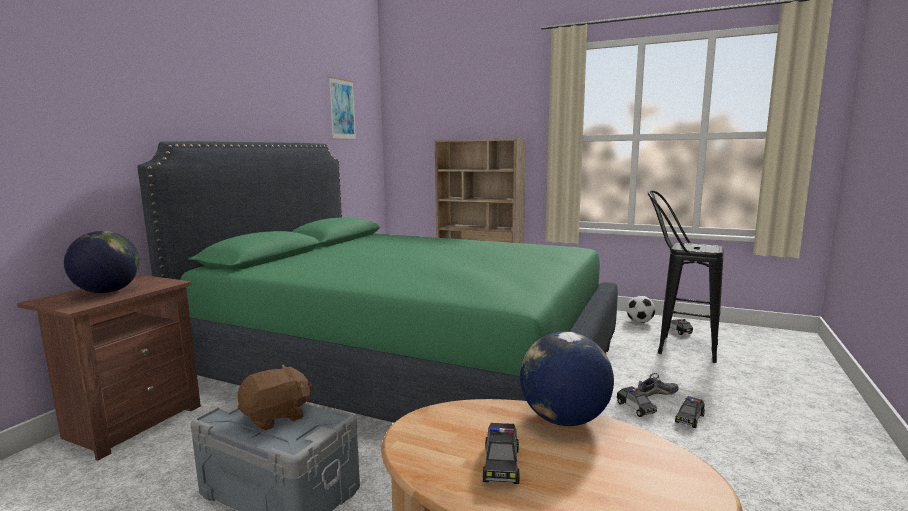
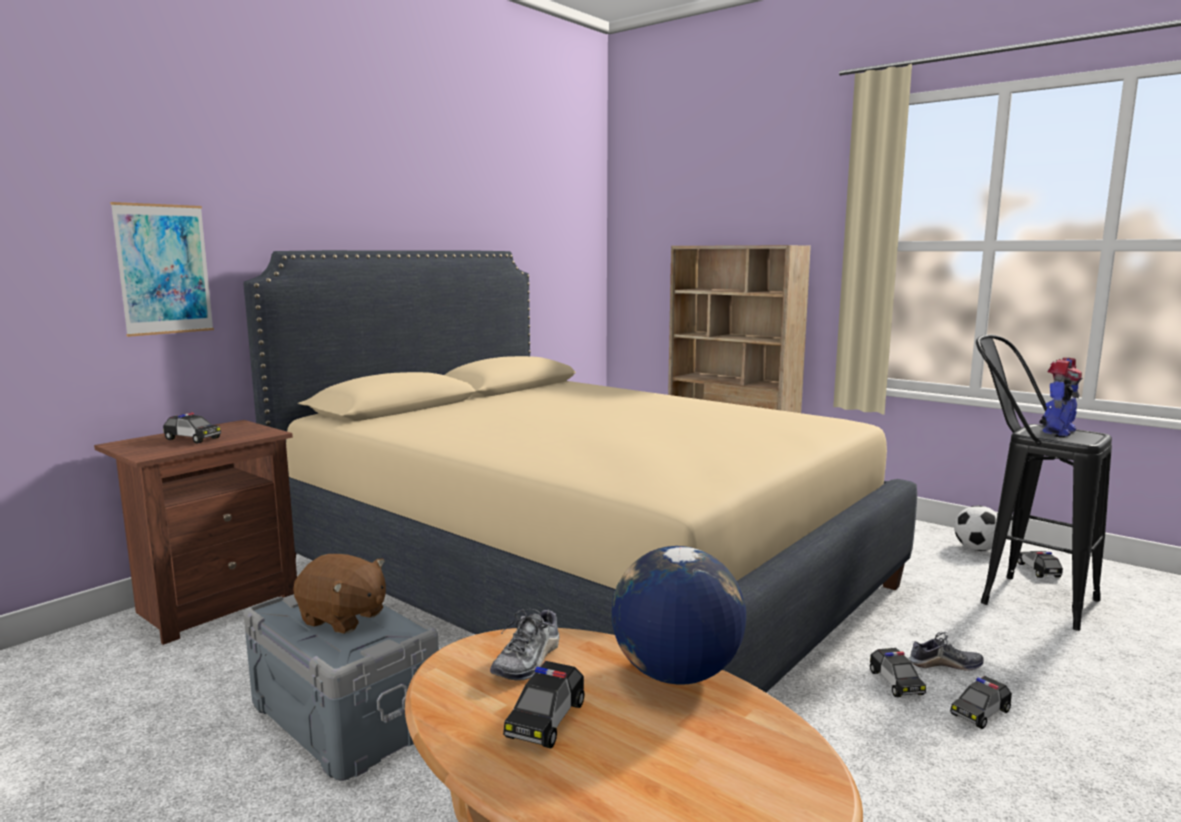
camera: 15 degrees right, 0 degrees up
(107, 292) = (192, 439): globe -> toy car
(276, 417) = (343, 618): brown plush toy -> brown plush toy turned 45 degrees clockwise
(342, 109) = (542, 202): picture -> picture (164, 269)
(407, 367) = (578, 576): green bed -> beige bed
(460, 425) = (528, 661): none -> shoe
(694, 246) = (1057, 431): none -> toy robot

